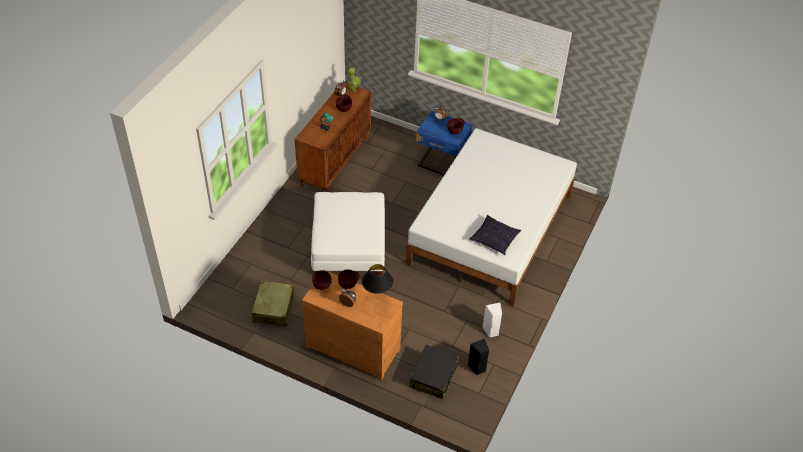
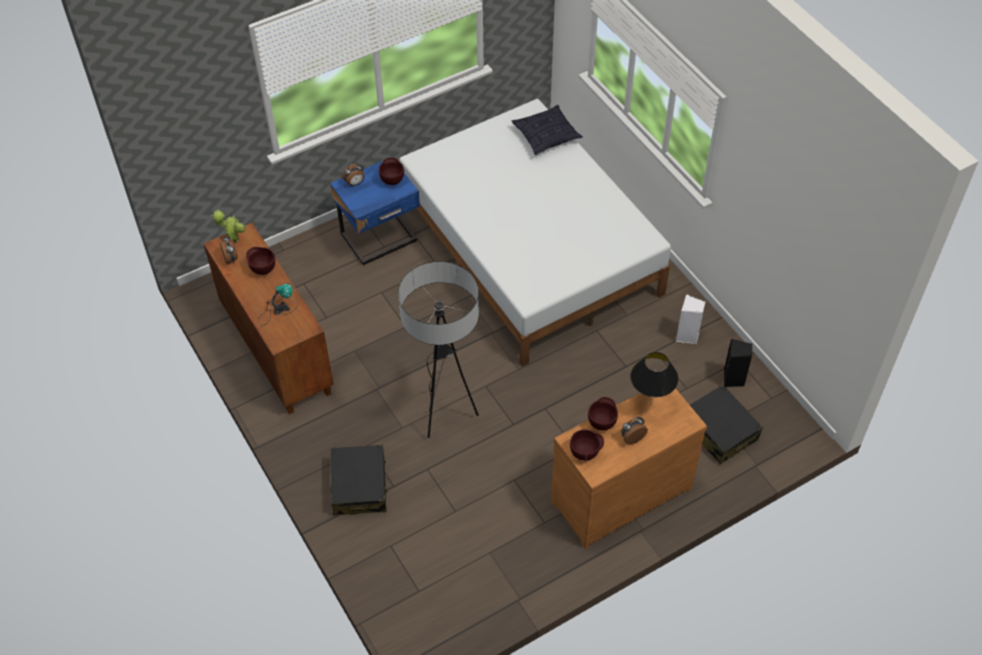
camera: 55 degrees left, 5 degrees up
(274, 308) = (492, 555): beige suitcase -> none
(277, 234) = (359, 486): none -> black suitcase
(348, 247) = (445, 414): white ottoman -> floor lamp
(495, 239) = (605, 240): pillow -> pillow (546, 136)

